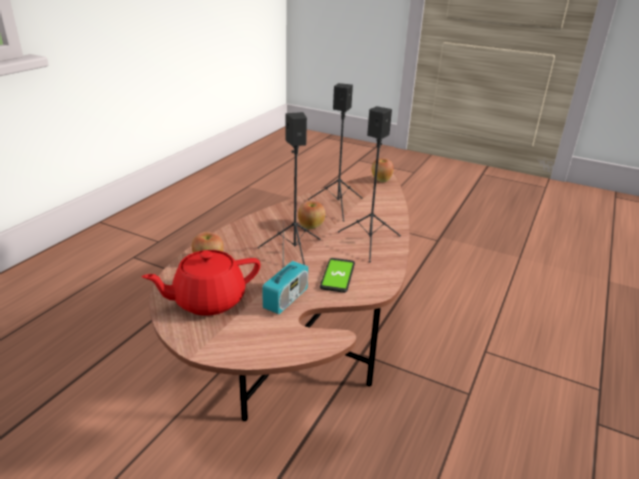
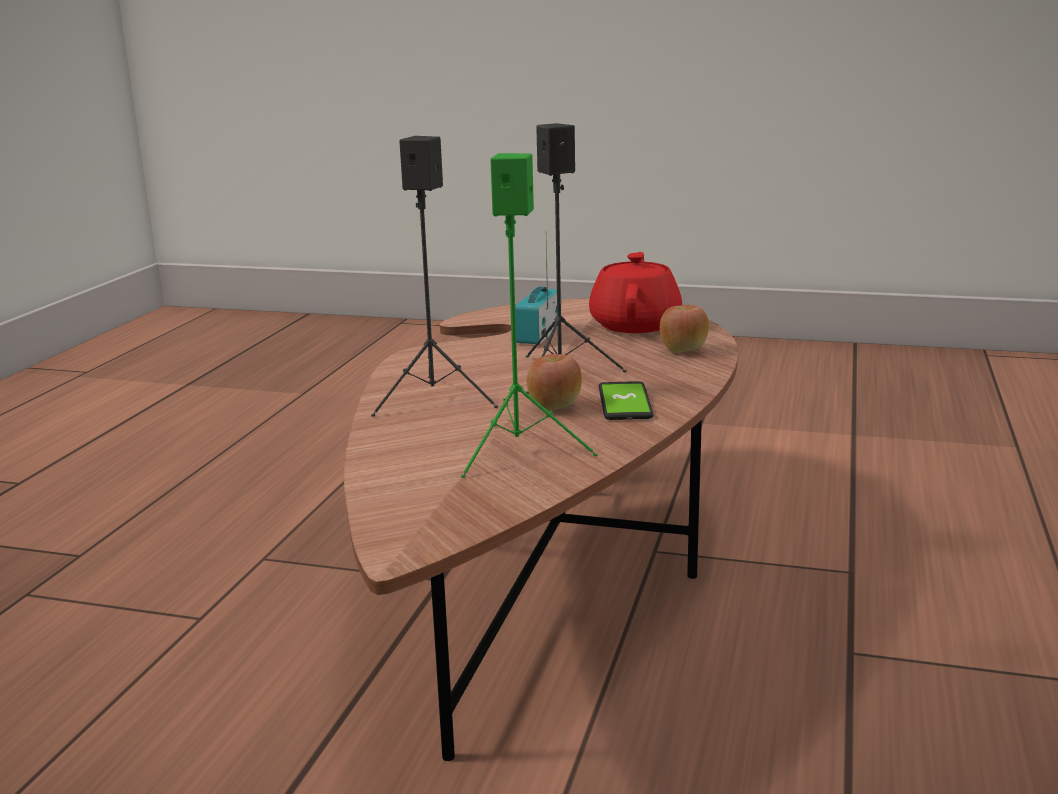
camera: 170 degrees right, 10 degrees down
(207, 301) = (636, 324): red teapot -> red teapot turned 45 degrees counterclockwise
(337, 276) = (478, 359): phone -> phone (625, 402)
(338, 205) = (516, 452): black speaker -> green speaker
(381, 180) = (411, 539): apple -> none

